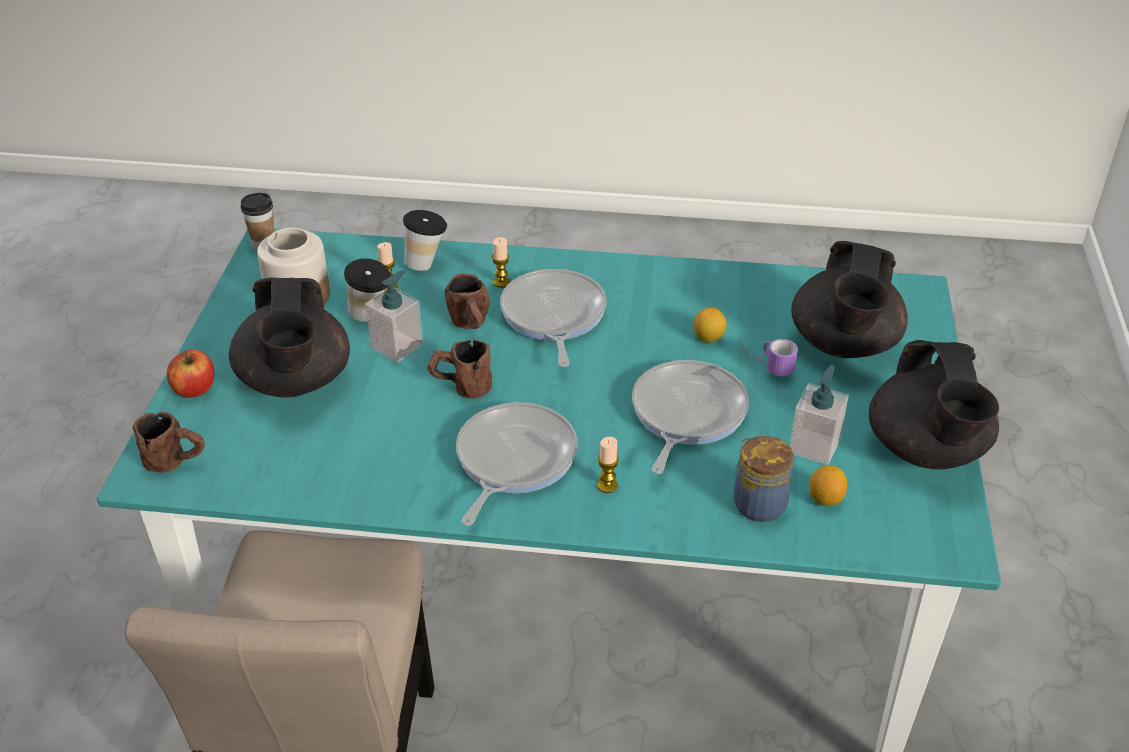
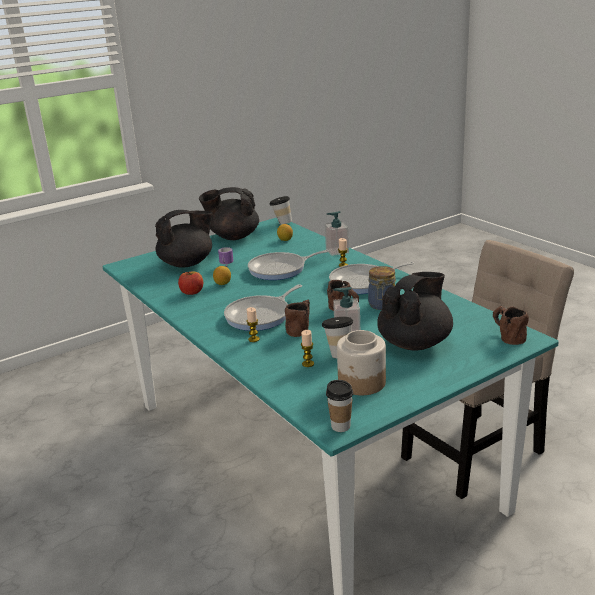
camera: 130 degrees left, 15 degrees down
(195, 389) = (470, 362): apple -> apple (192, 292)
(427, 263) = (270, 366): cup -> cup (281, 223)
(757, 503) = (306, 246): jar -> jar (382, 305)
(814, 446) = (261, 249): soap dispenser -> soap dispenser (337, 251)
(926, 450) = (233, 237): black teapot -> black teapot turned 135 degrees counterclockwise

